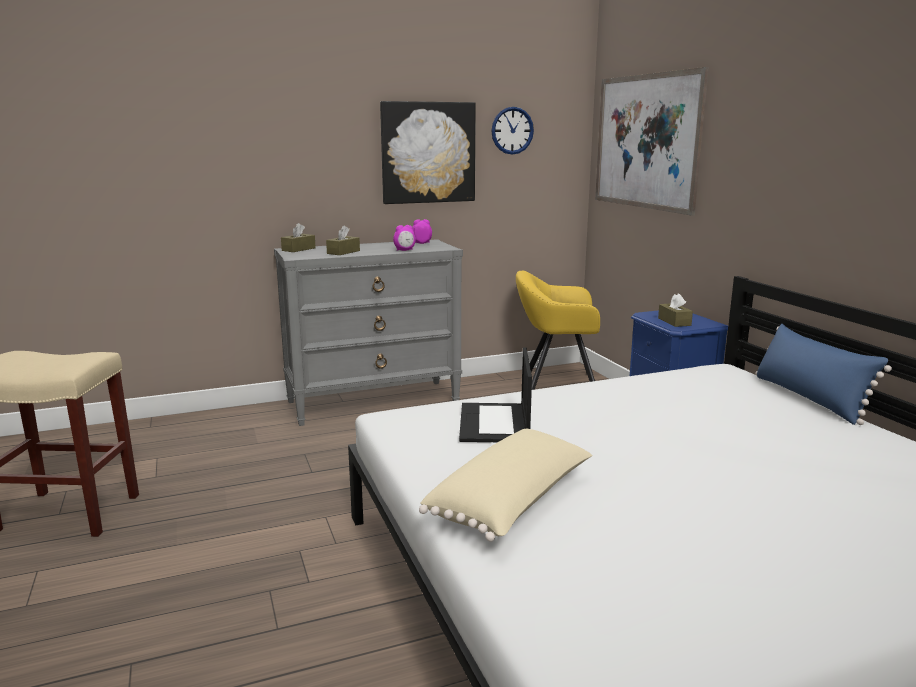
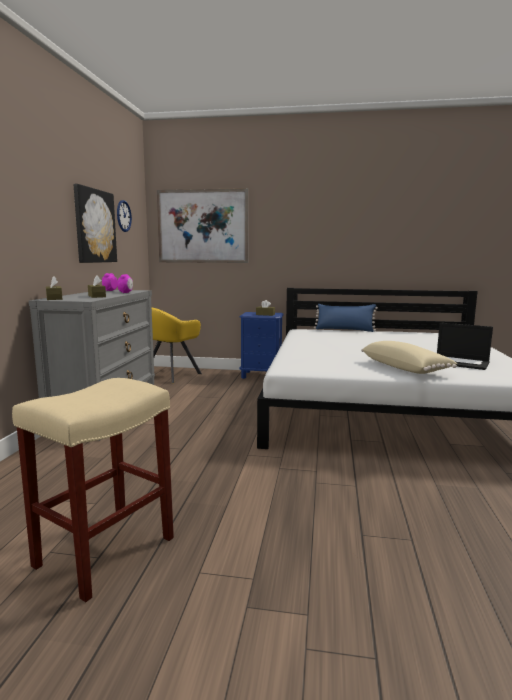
camera: 60 degrees left, 5 degrees down
(495, 423) = (320, 358): laptop -> laptop (460, 362)

